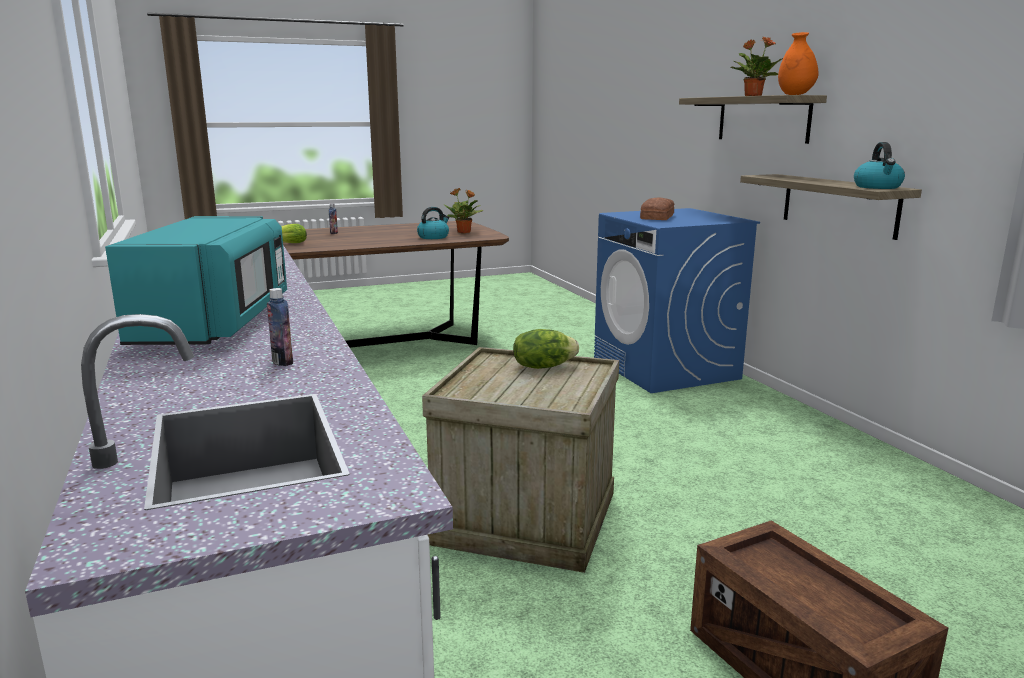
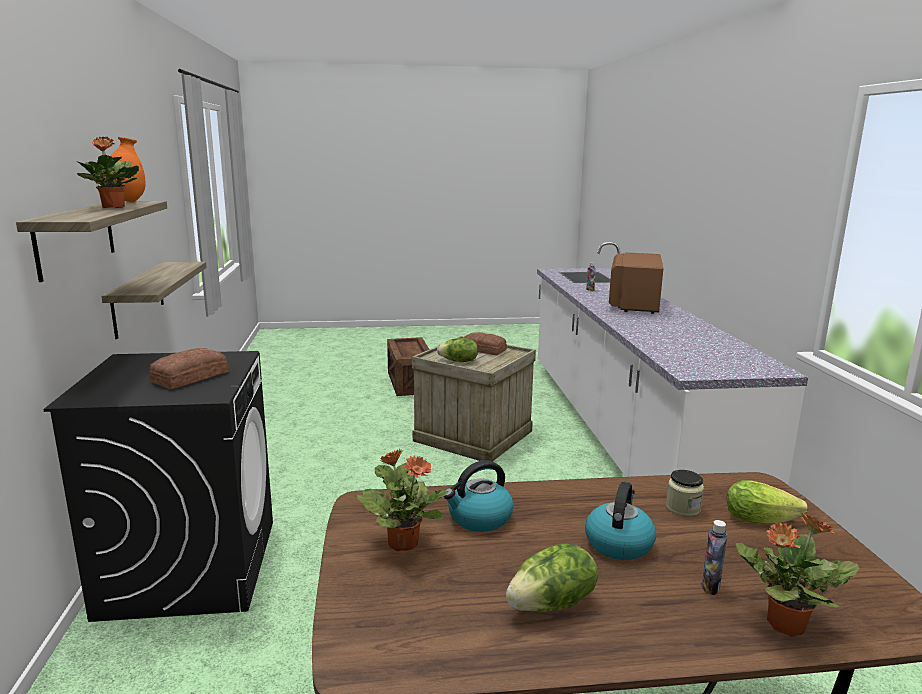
camera: 165 degrees left, 0 degrees up
(215, 324) = (634, 304): turquoise microwave -> brown microwave
(313, 231) = (784, 625): none -> potted plant
(327, 243) = (683, 508): none -> jar
(398, 229) = (553, 604): none -> lettuce
(520, 392) = (483, 350): none -> bread
(665, 368) = (191, 566): blue washing machine -> black washing machine
(878, 187) = (177, 265): kettle -> kettle (618, 543)

